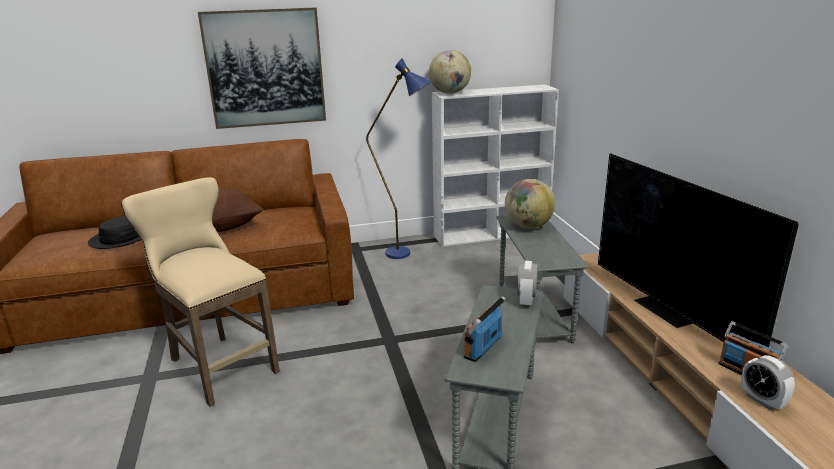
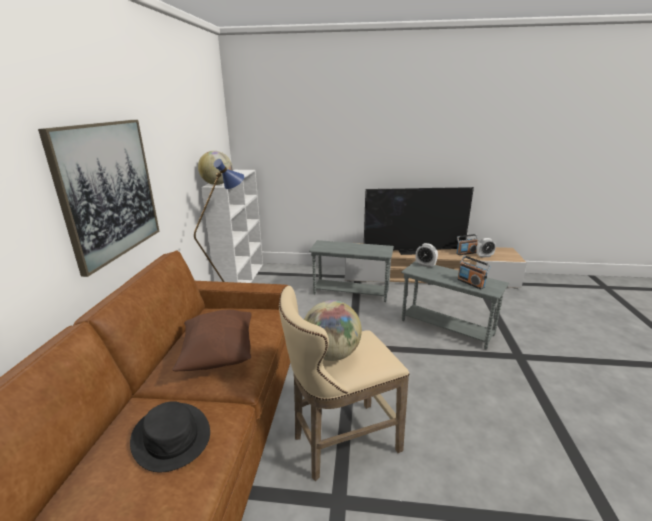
camera: 70 degrees left, 0 degrees up
(528, 226) = (334, 246): globe -> globe (331, 354)

